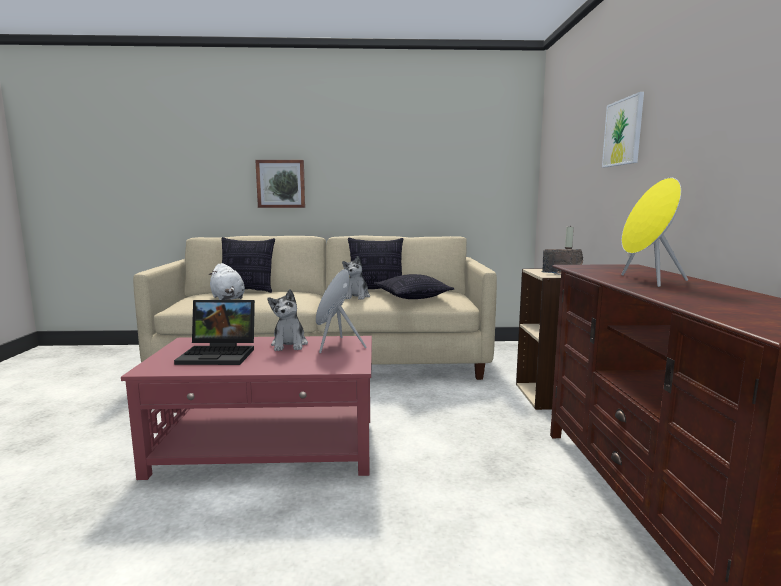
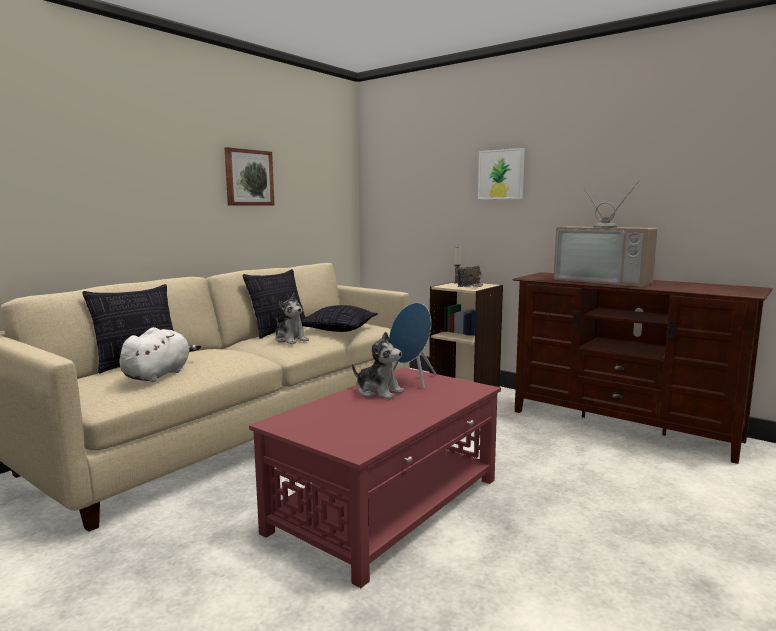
camera: 50 degrees left, 0 degrees up
(220, 354) = (360, 417): laptop -> none
(227, 298) = (159, 375): white plush toy -> white plush toy turned 75 degrees counterclockwise
(281, 184) = (120, 208): picture -> picture (248, 177)
(647, 280) = (604, 281): yellow speaker -> television

